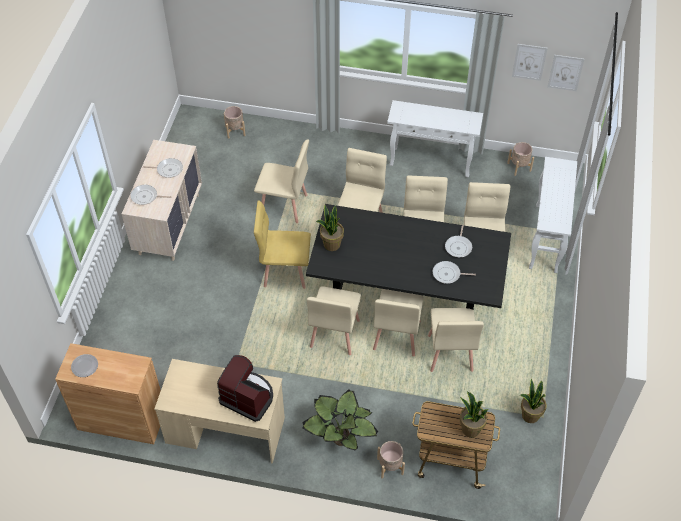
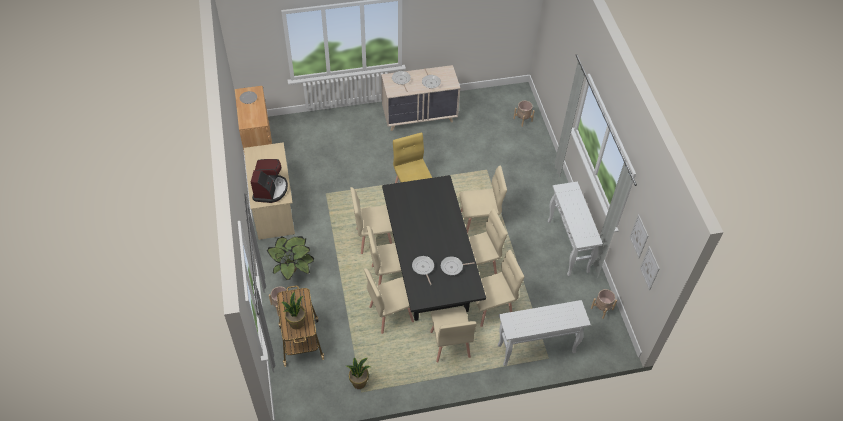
camera: 65 degrees right, 0 degrees up
(284, 206) = (470, 171): beige chair -> beige chair (449, 344)
(331, 244) = (414, 190): potted plant -> none

